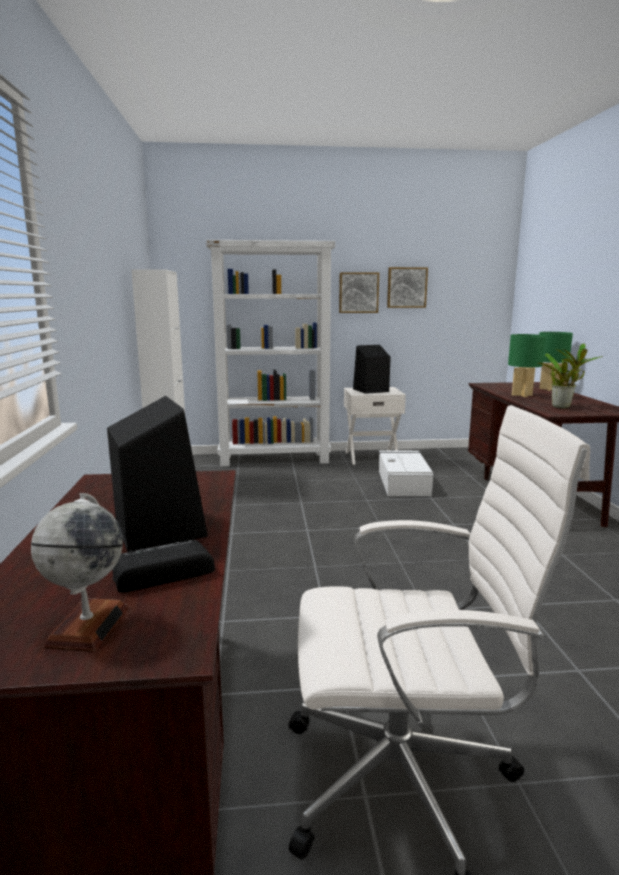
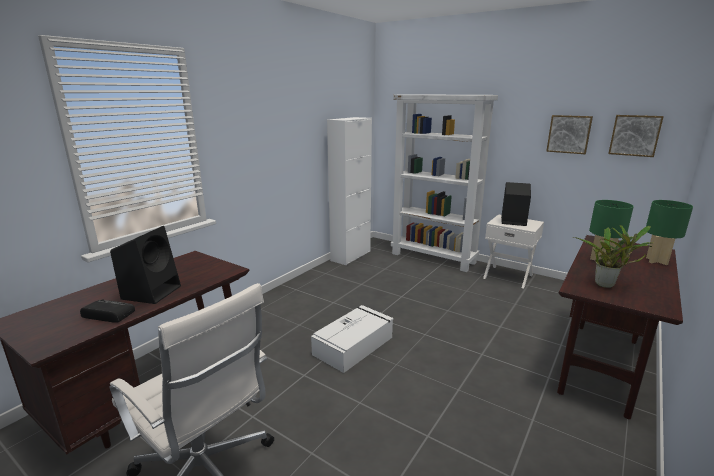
camera: 40 degrees right, 5 degrees up
(88, 626) = (51, 326): globe -> none
(358, 292) = (521, 136): picture -> picture (635, 135)
(403, 482) = (499, 305): white storage box -> white storage box (354, 345)

